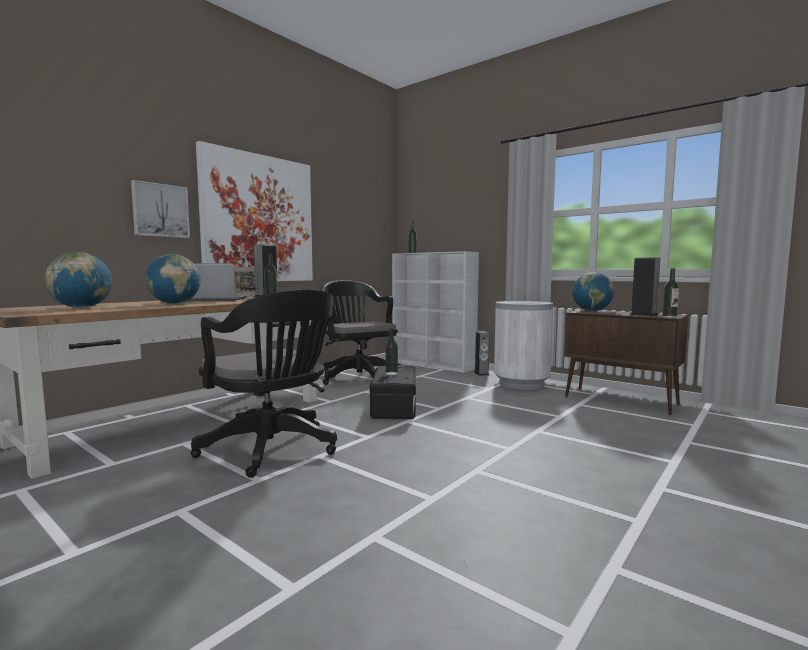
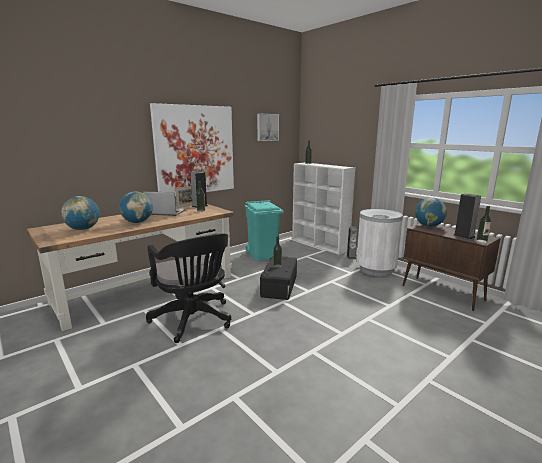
camera: 10 degrees right, 10 degrees up
(160, 210) = (129, 154): picture -> picture (267, 127)
(357, 377) = (263, 255): black office chair -> turquoise trash can

